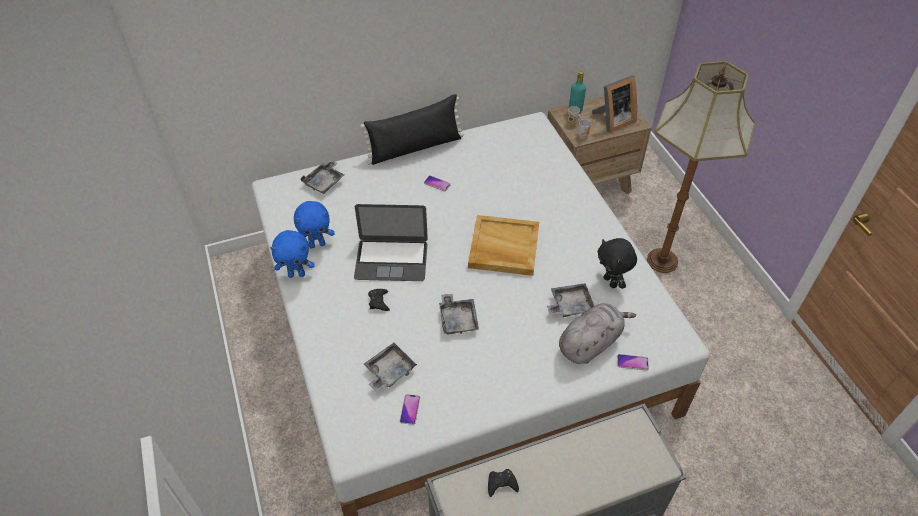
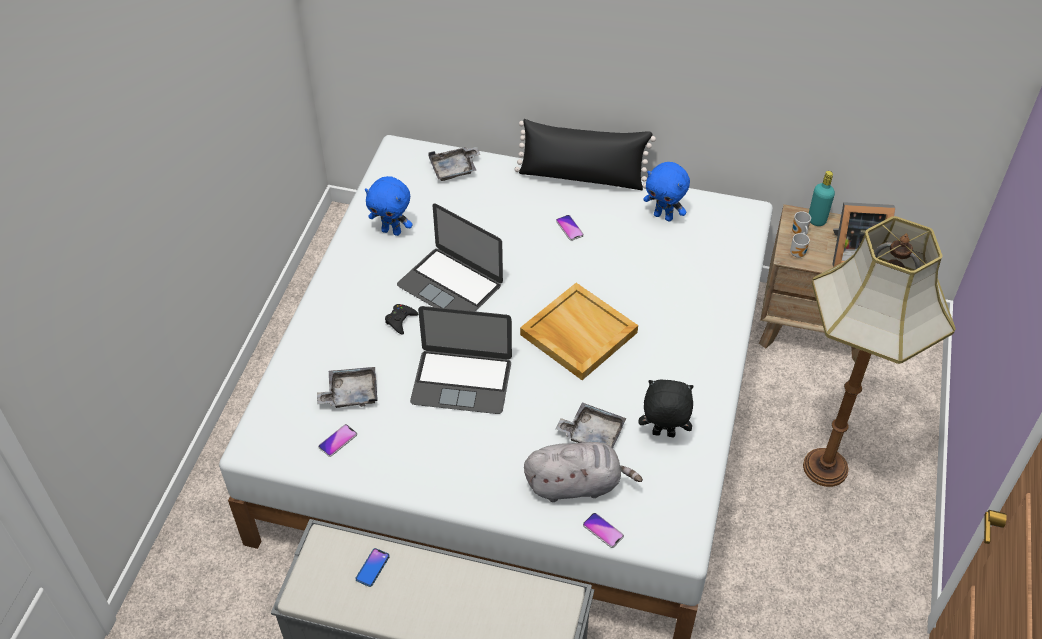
camera: 35 degrees right, 0 degrees up
(297, 274) = (348, 251): blue plush toy -> blue plush toy (664, 216)
(458, 319) = (461, 381): grey tray -> laptop
(501, 484) = (372, 568): black game controller -> phone
(611, 282) = (663, 435): black plush toy -> black plush toy turned 90 degrees clockwise

